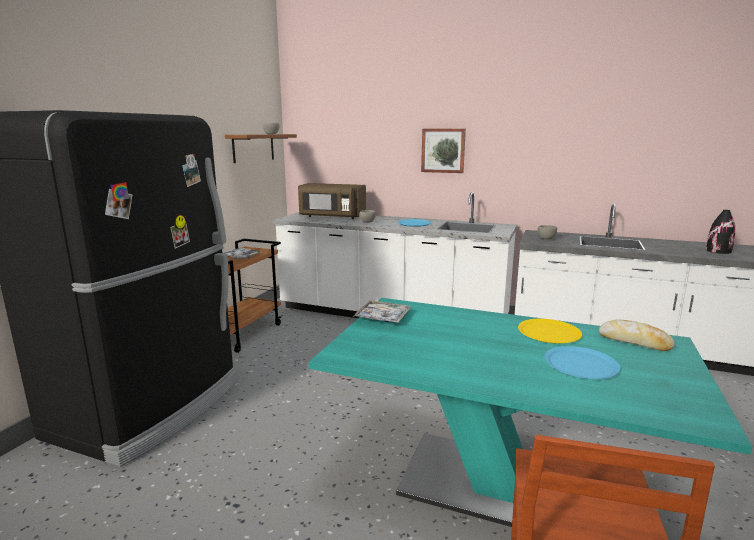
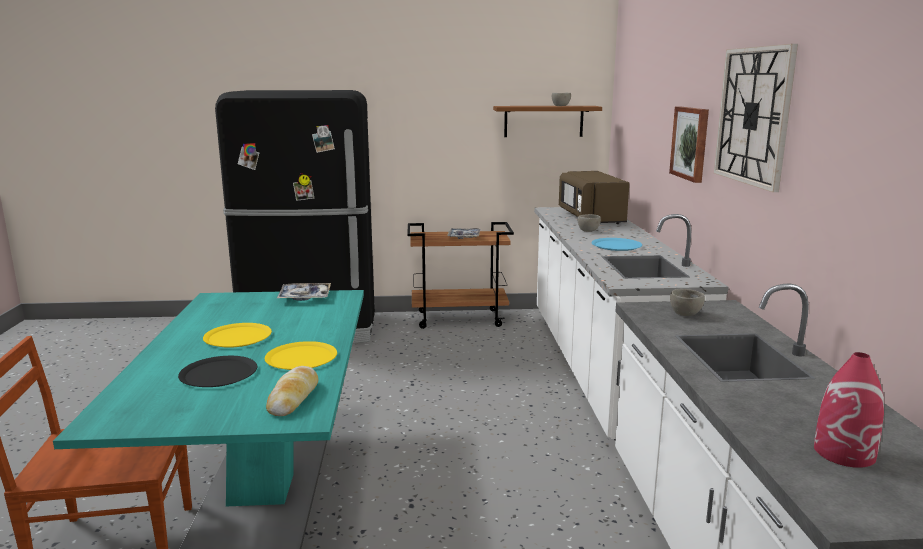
camera: 65 degrees right, 0 degrees up
(484, 351) = (237, 337): none -> yellow plate
(524, 129) = (753, 116): none -> wall clock
(580, 364) = (218, 373): blue plate -> black plate
(718, 251) = (844, 453): black vase -> red vase

